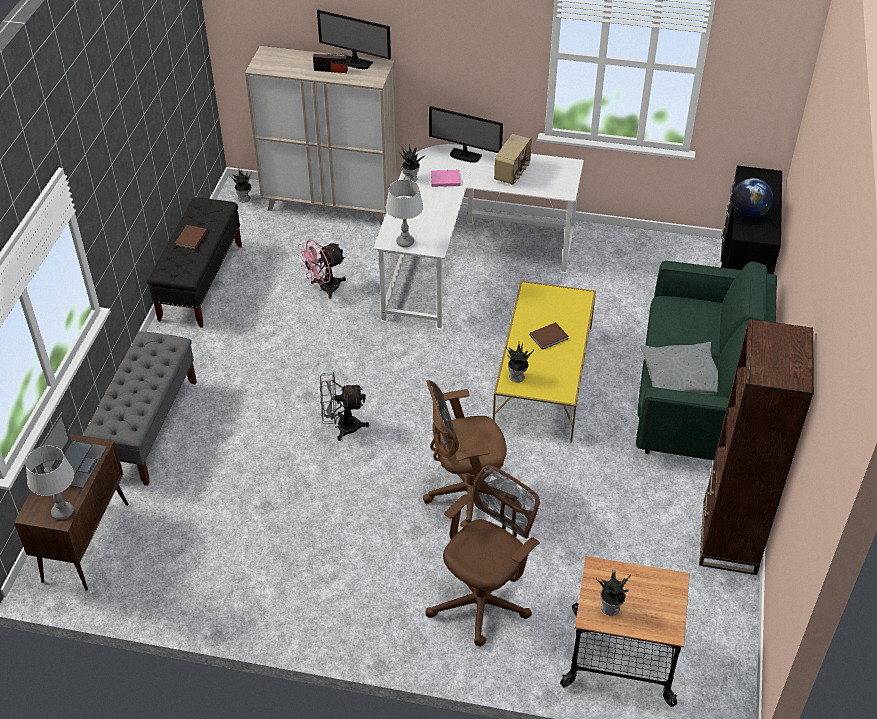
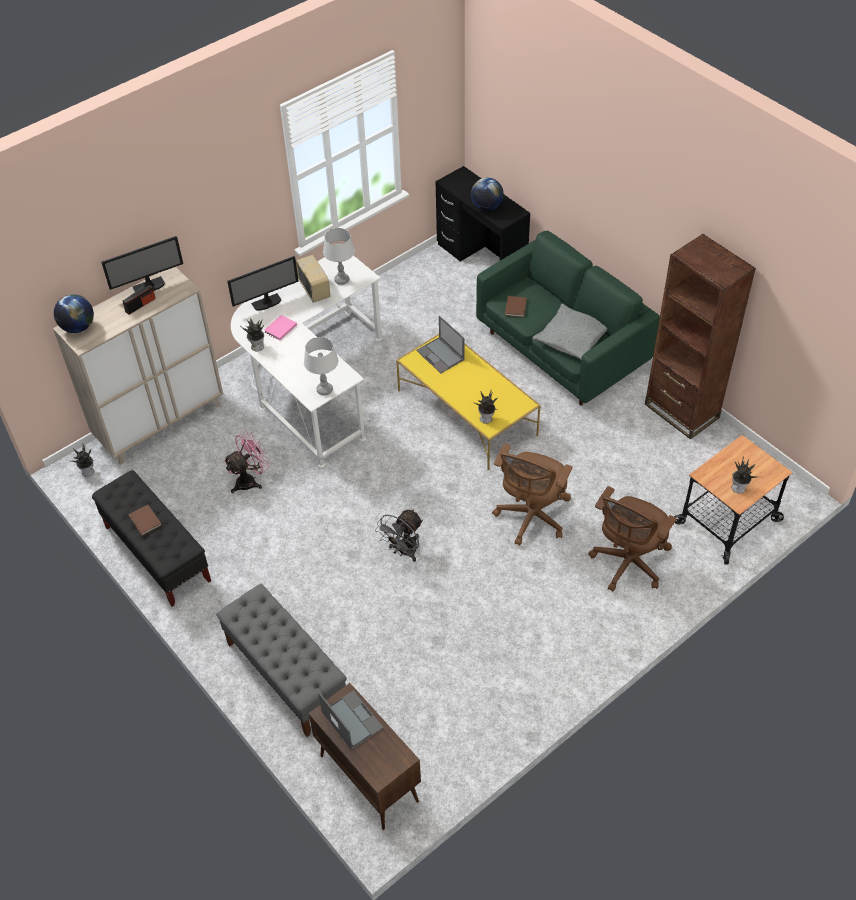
camera: 50 degrees left, 5 degrees up
(62, 512) = (396, 753): grey table lamp -> grey table lamp (342, 280)
(273, 56) = (78, 327): none -> globe
(324, 288) = (250, 480): pink fan -> pink fan turned 135 degrees counterclockwise
(484, 600) = (627, 564): brown office chair -> brown office chair turned 135 degrees counterclockwise
(549, 337) = (466, 379): brown book -> brown book (516, 307)
(558, 305) = (441, 355): none -> laptop

